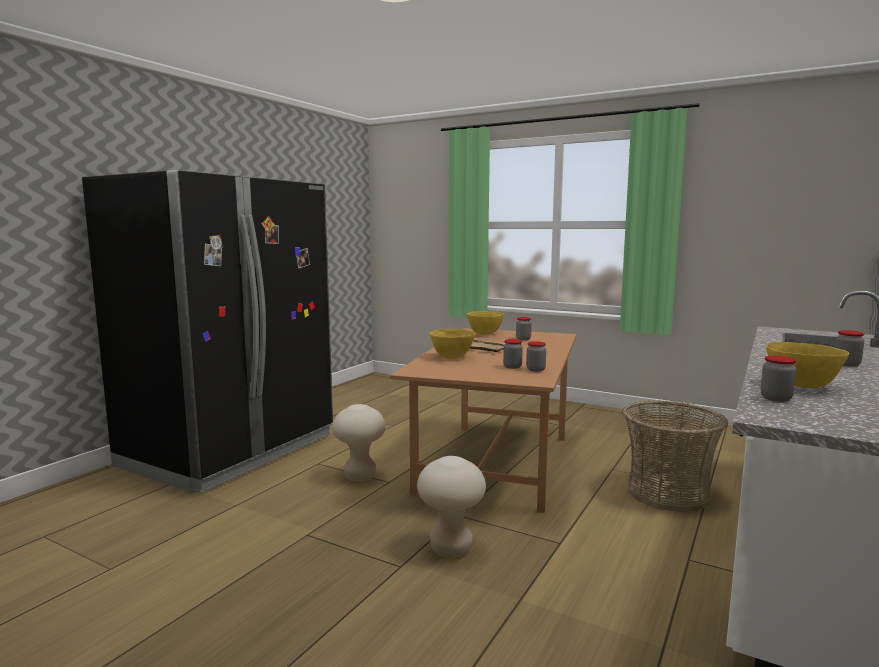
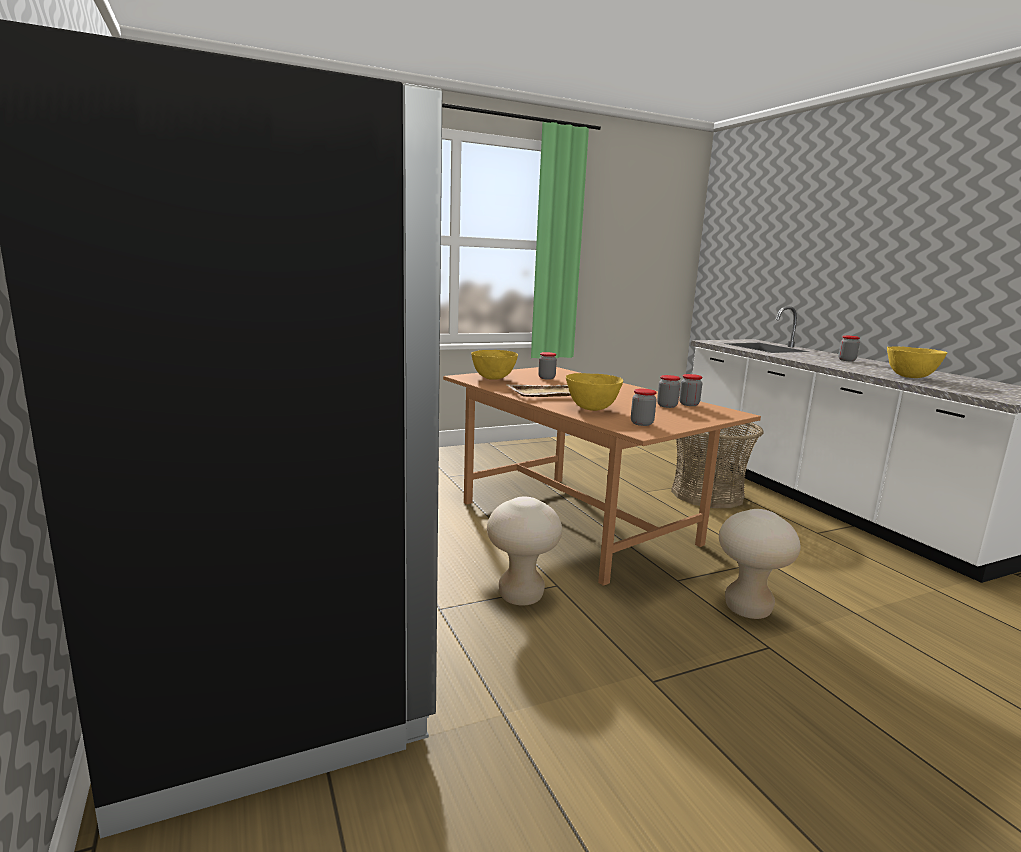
camera: 55 degrees left, 5 degrees up
(776, 398) = (947, 387): jar -> jar (642, 423)

